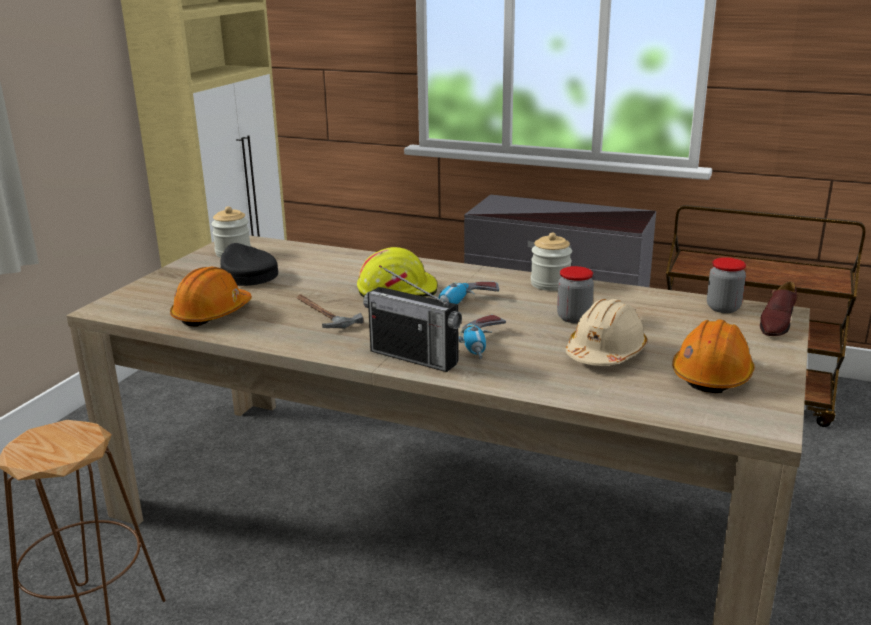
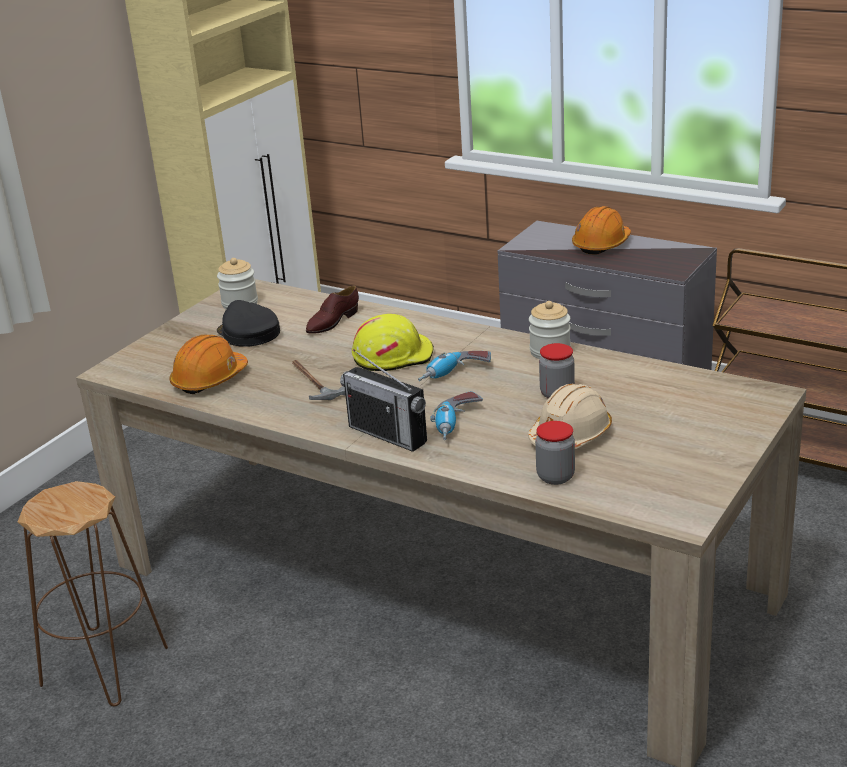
camera: 10 degrees right, 5 degrees up
(712, 375) = (662, 463): orange hard hat -> orange hard hat (601, 244)
(723, 308) = (715, 386): jar -> jar (555, 477)
(776, 323) = (759, 407): brown shoe -> brown shoe (332, 322)

